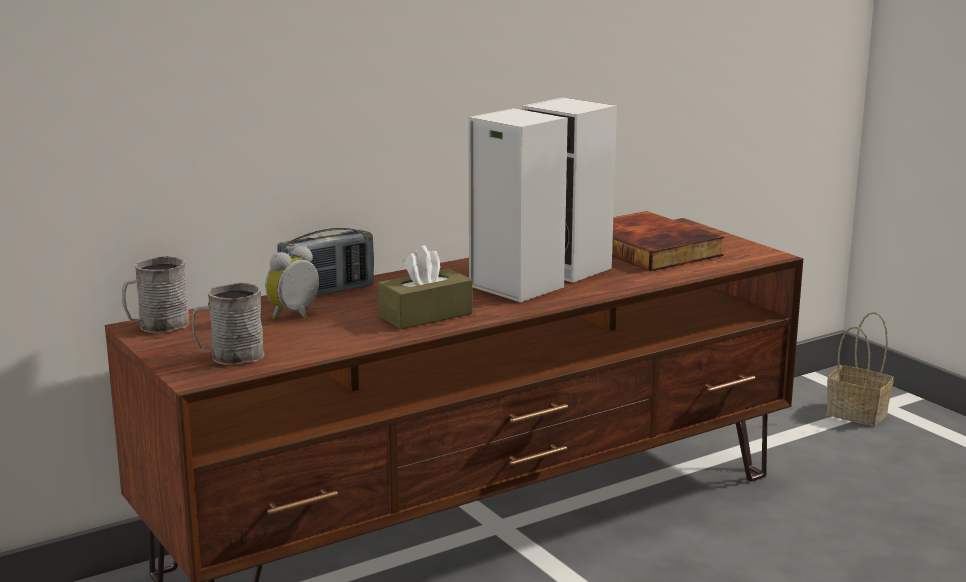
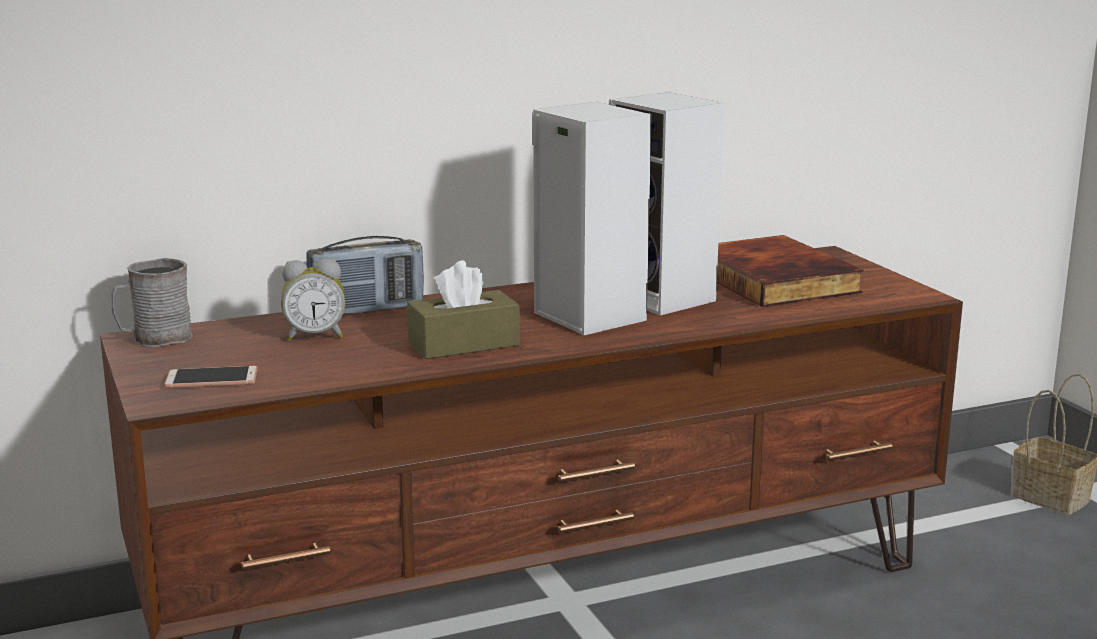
camera: 10 degrees right, 0 degrees up
(229, 356) = (211, 379): grey mug -> phone
(296, 316) = (315, 336): alarm clock -> alarm clock turned 150 degrees counterclockwise

